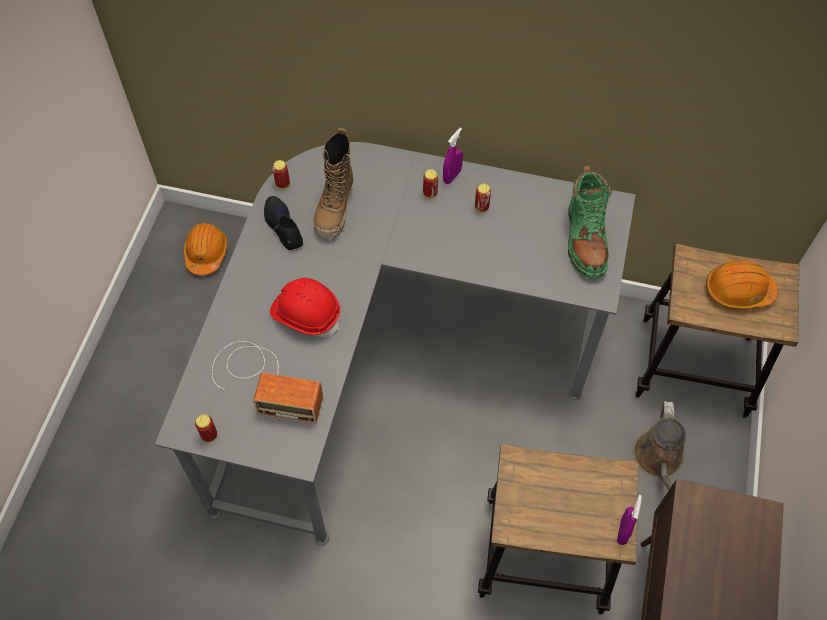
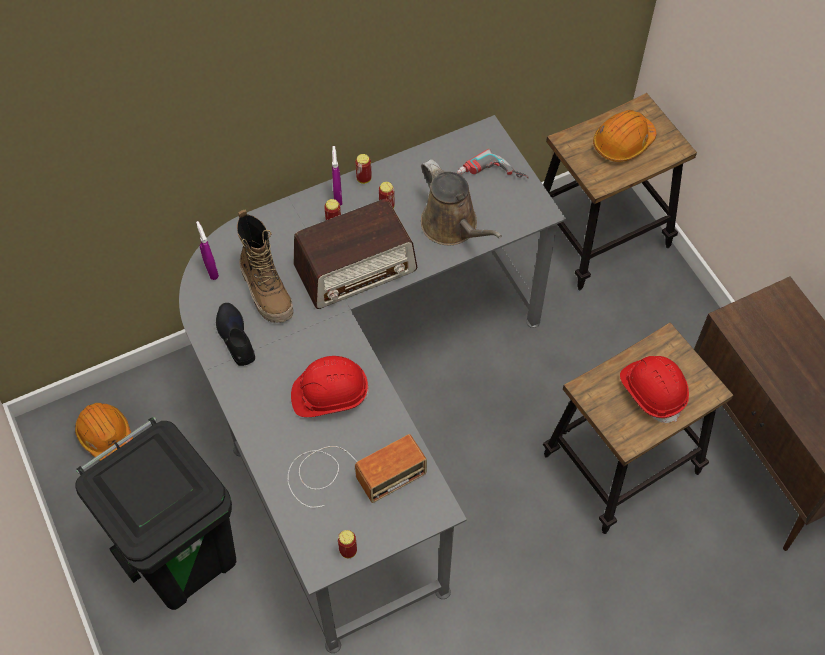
camera: 40 degrees left, 0 degrees up
(178, 373) = (184, 558): none -> black trash can
(282, 184) = (198, 302): can -> can (364, 179)
(283, 226) = (235, 337): black shoe -> black shoe turned 45 degrees clockwise
(414, 237) = (356, 268): none -> radio
(569, 505) = (652, 392): none -> red hard hat
(585, 239) = (491, 177): green boot -> power drill
(623, 531) = (705, 380): purple spray bottle -> purple spray bottle (211, 270)
(658, 459) = (637, 326): brown watering can -> brown watering can (452, 226)

